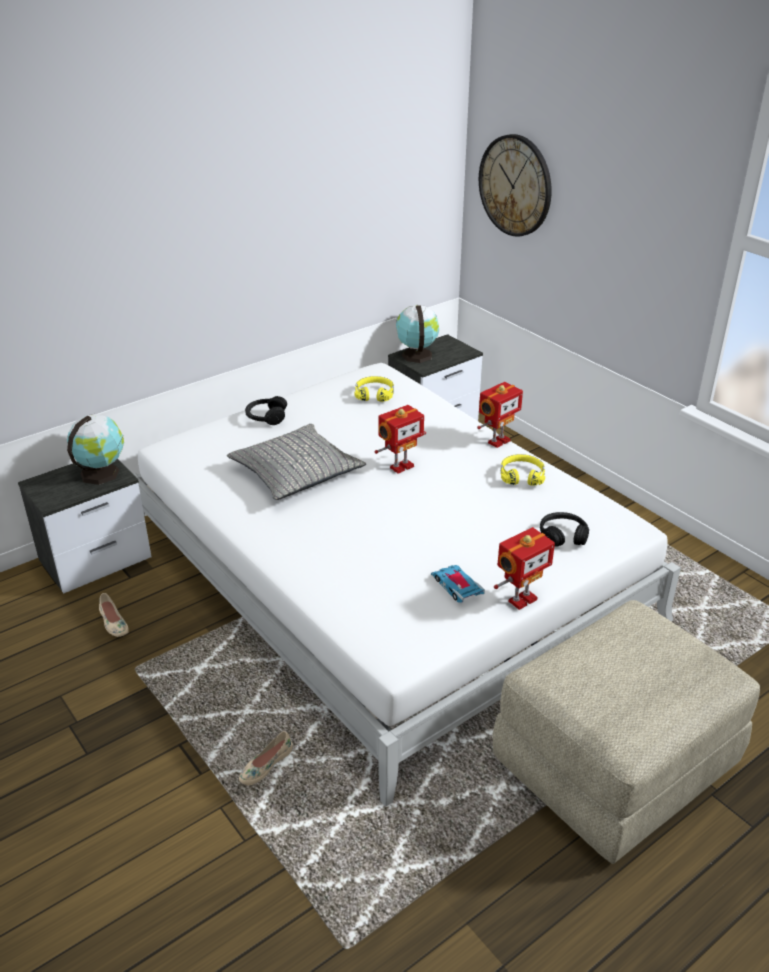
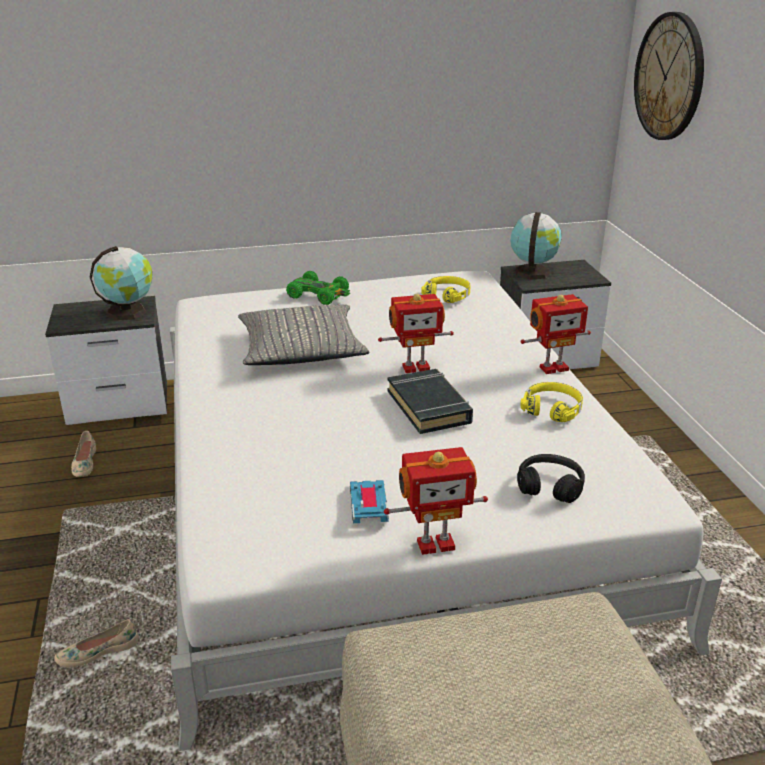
camera: 25 degrees right, 5 degrees down
(266, 417) = (319, 295): black headphones -> green toy car
(438, 497) = (429, 407): none -> black book

